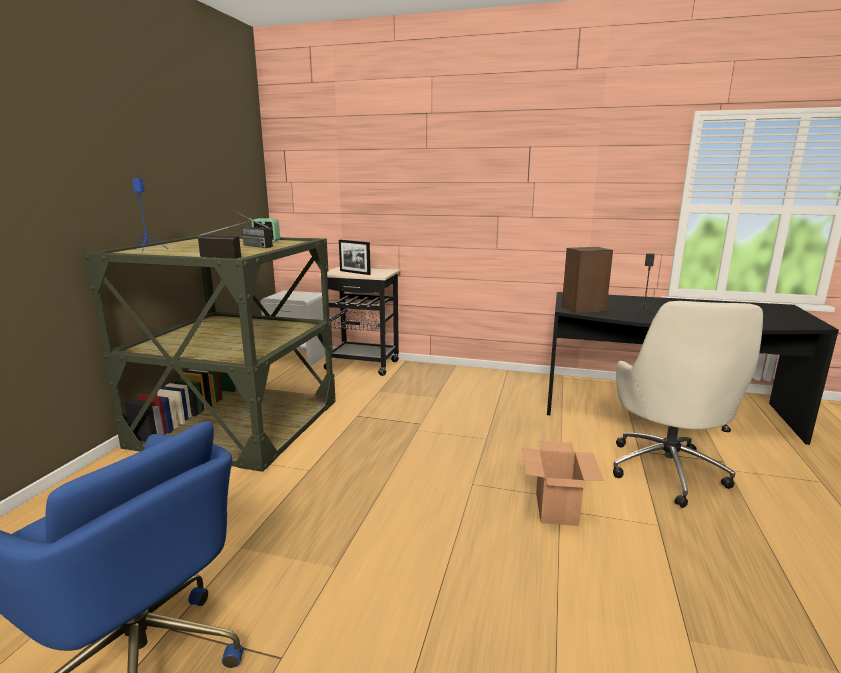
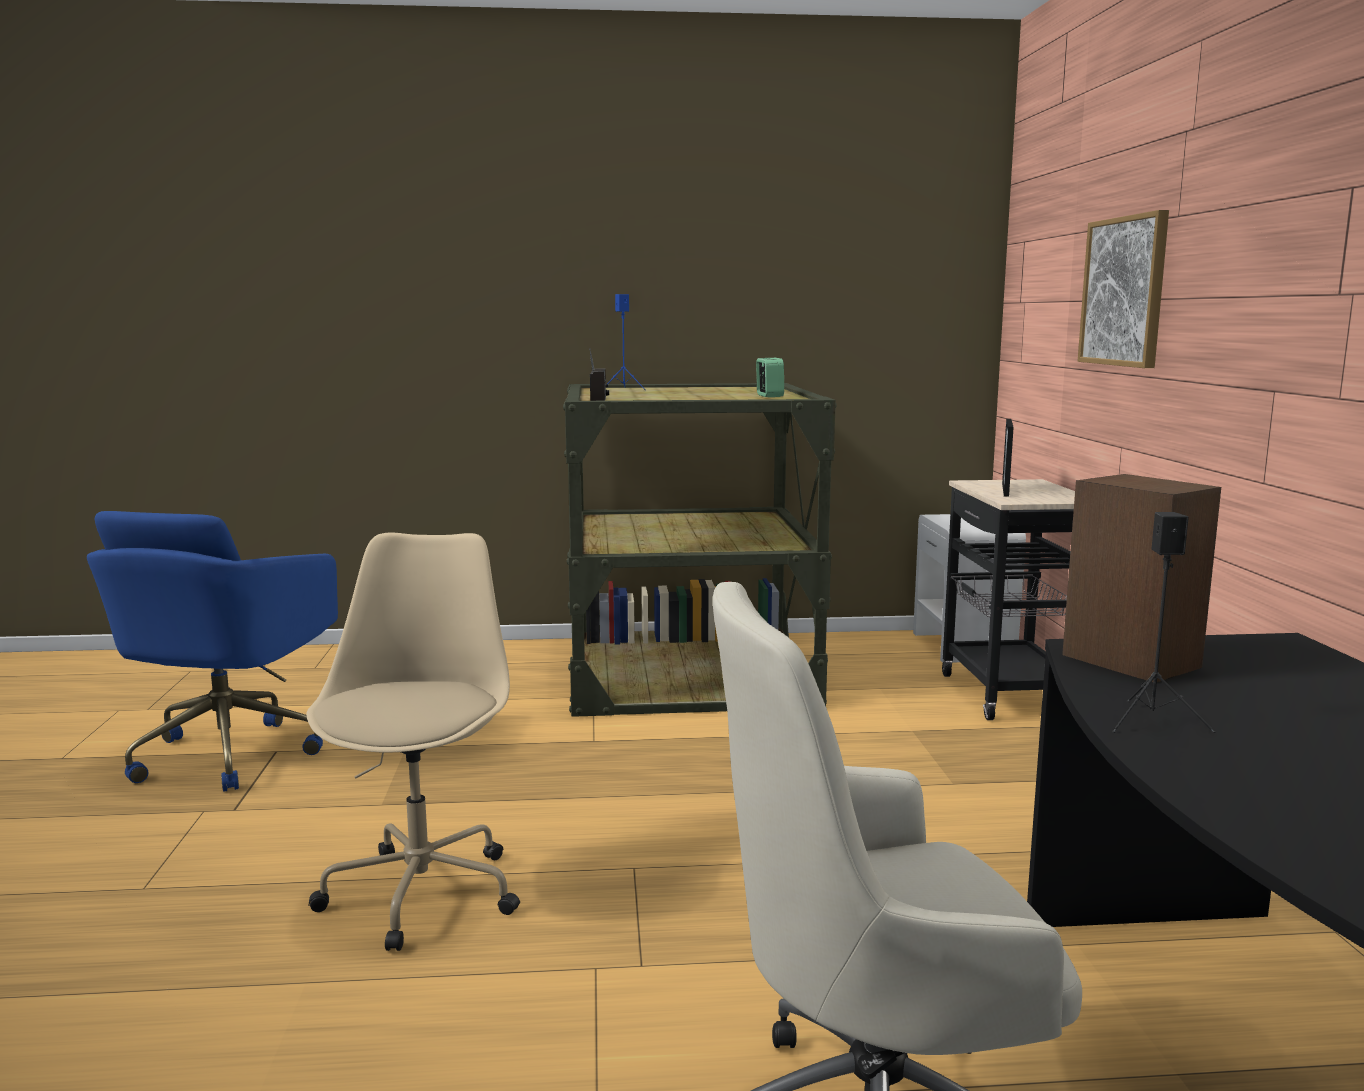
camera: 70 degrees right, 5 degrees down
(251, 245) = (717, 396): radio -> none
(392, 178) = (1124, 291): none -> picture
(469, 557) = (423, 892): none -> beige office chair
(556, 508) = (598, 963): cardboard box -> none

